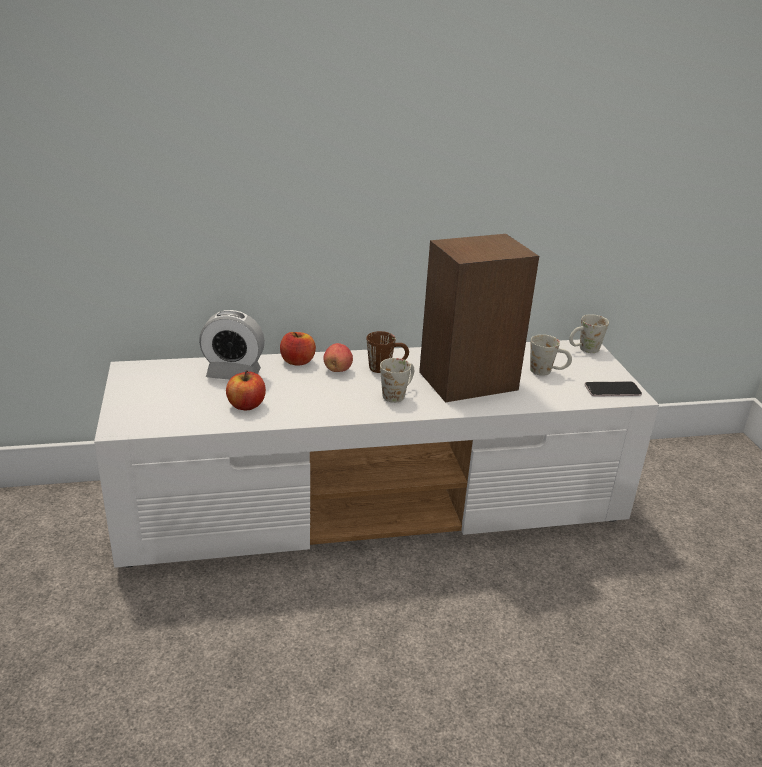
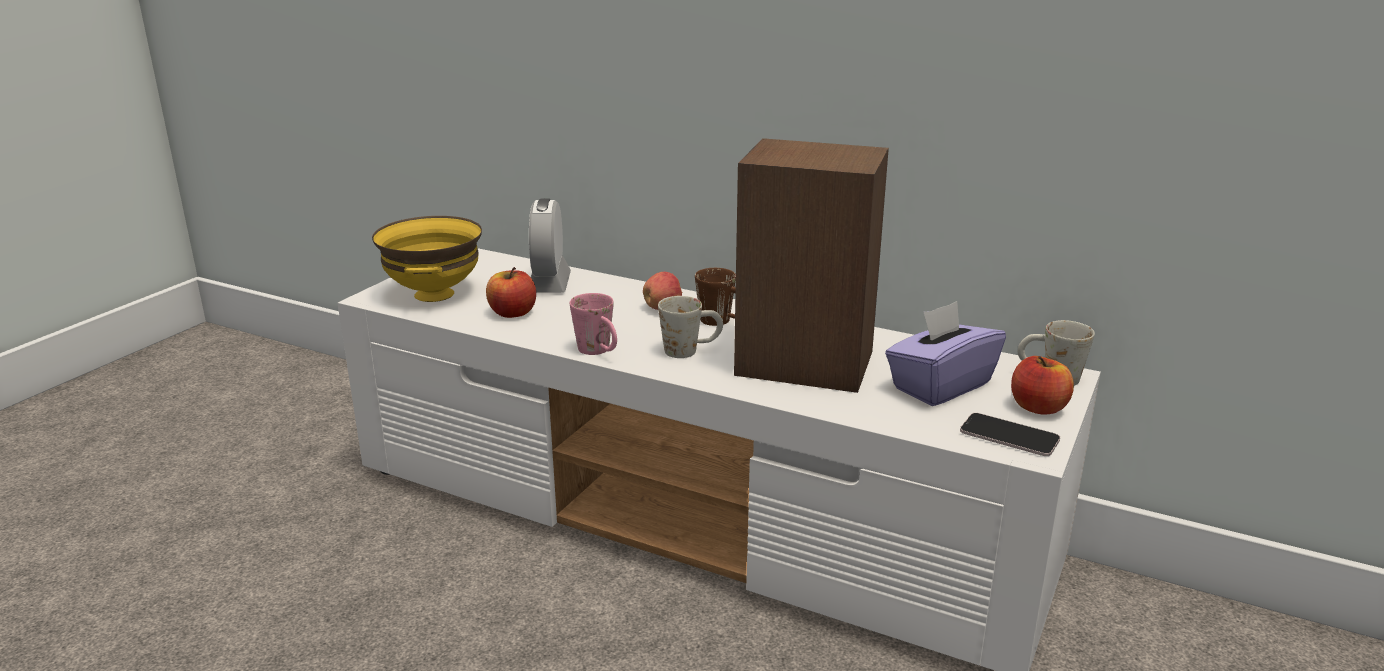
camera: 40 degrees right, 5 degrees down
(164, 409) = (435, 294): none -> yellow bowl
(233, 374) = (549, 283): alarm clock -> alarm clock turned 45 degrees clockwise
(297, 361) = (633, 289): apple -> apple (1038, 407)
(348, 414) = (599, 352): none -> pink mug
(547, 372) = (940, 386): white mug -> purple tissue box

